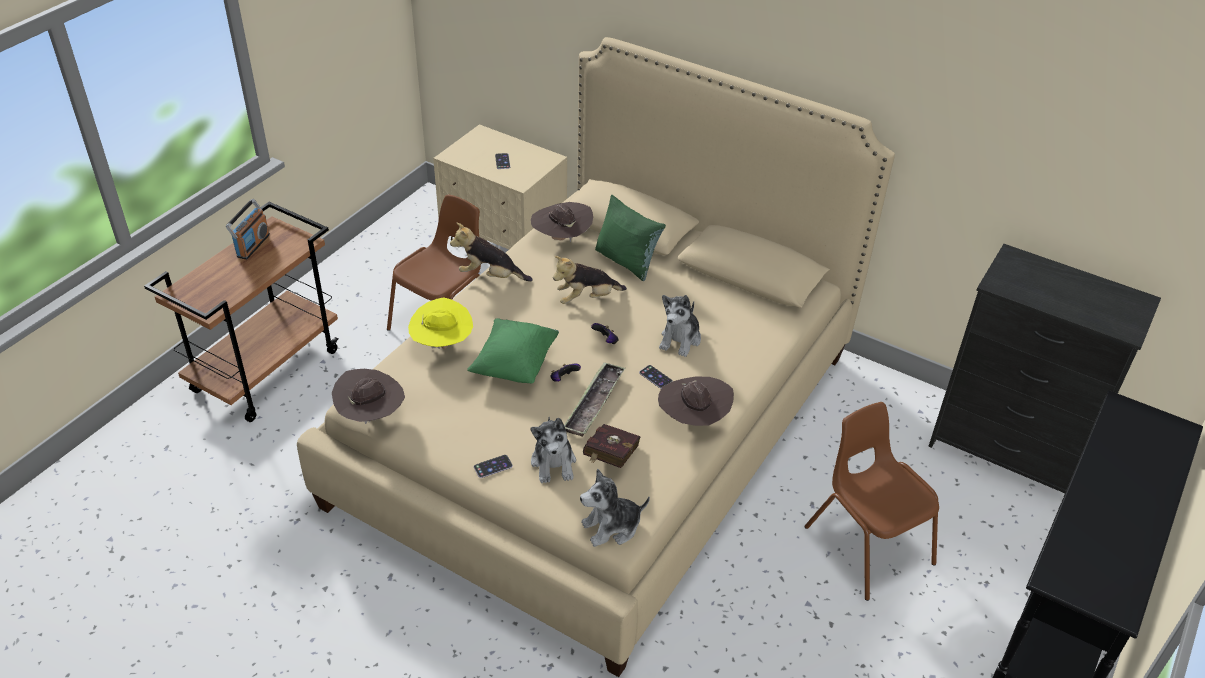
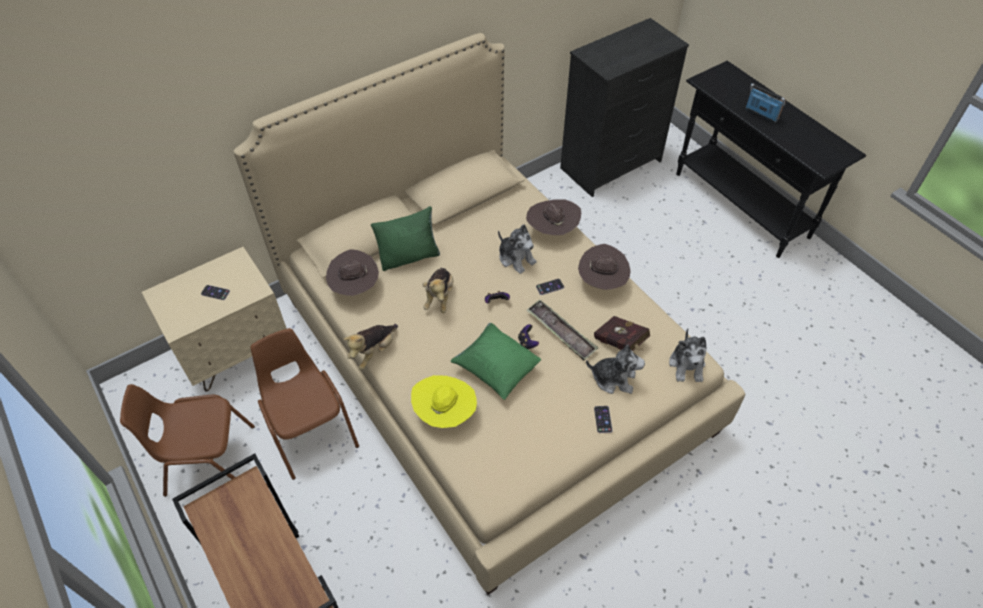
camera: 65 degrees left, 10 degrees up
(252, 245) = (224, 535): radio -> radio (761, 114)
(371, 415) = (509, 491): brown hat -> brown hat (552, 230)
(867, 544) = (657, 261): brown chair -> brown chair (208, 460)

